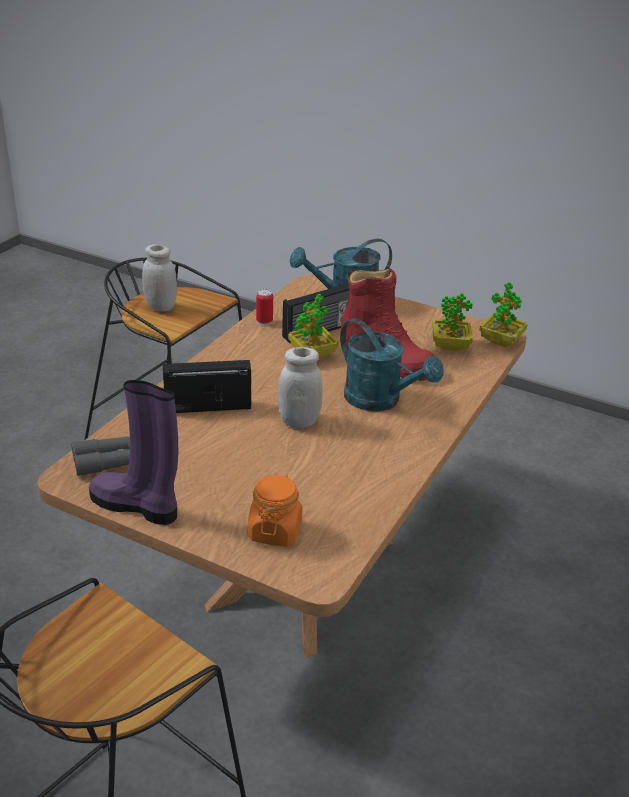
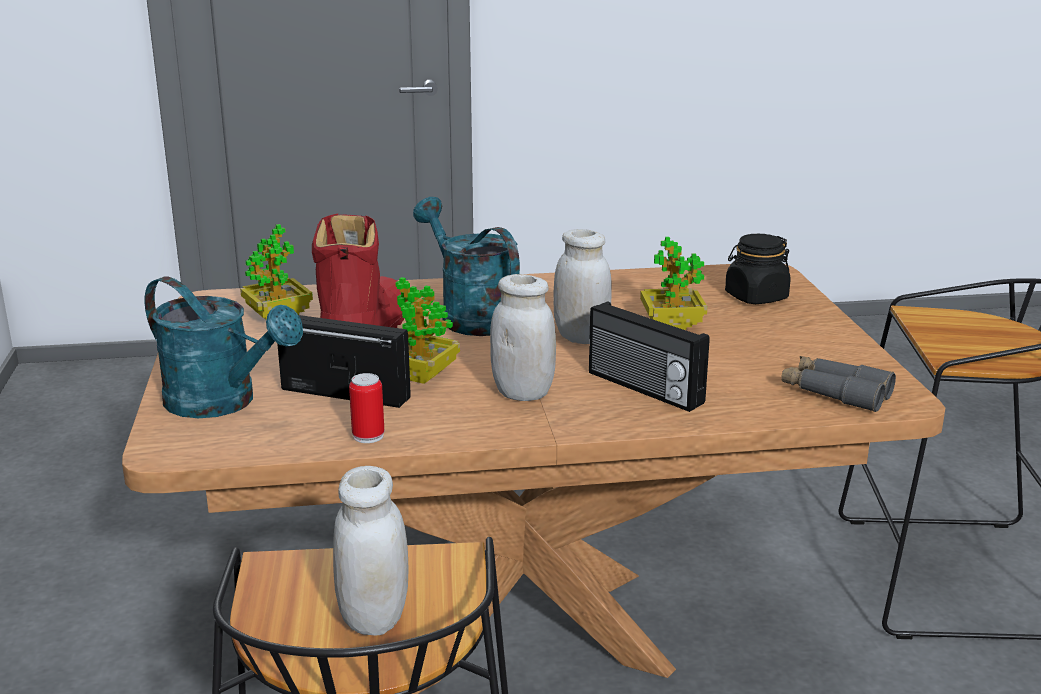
camera: 125 degrees left, 10 degrees down
(137, 506) = (855, 354): purple boot -> none
(253, 371) = (523, 393): none -> white jar
(275, 531) = (756, 297): orange jar -> black jar
(380, 401) = (470, 316): turquoise watering can -> turquoise watering can turned 45 degrees counterclockwise
(501, 341) = (227, 298): potted plant -> potted plant (672, 325)

